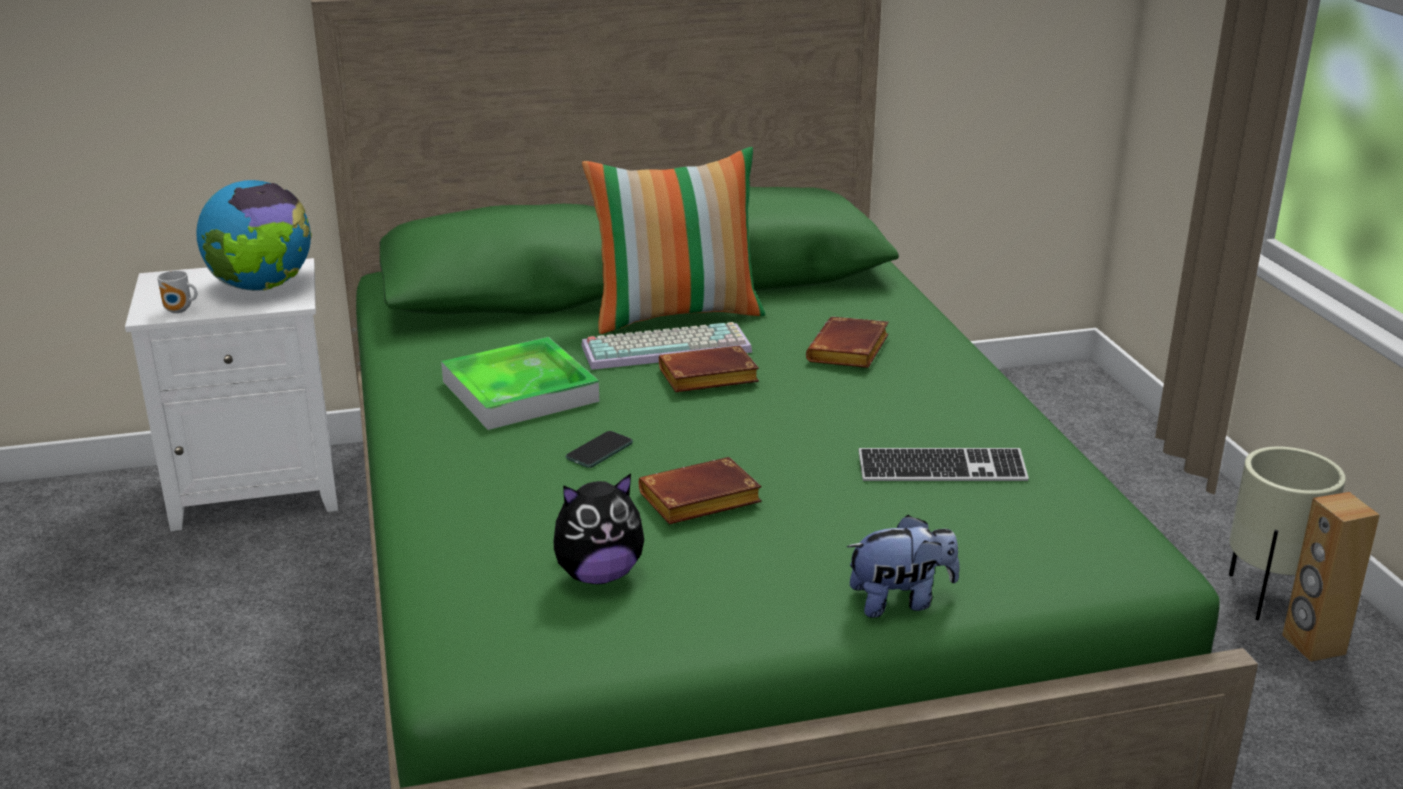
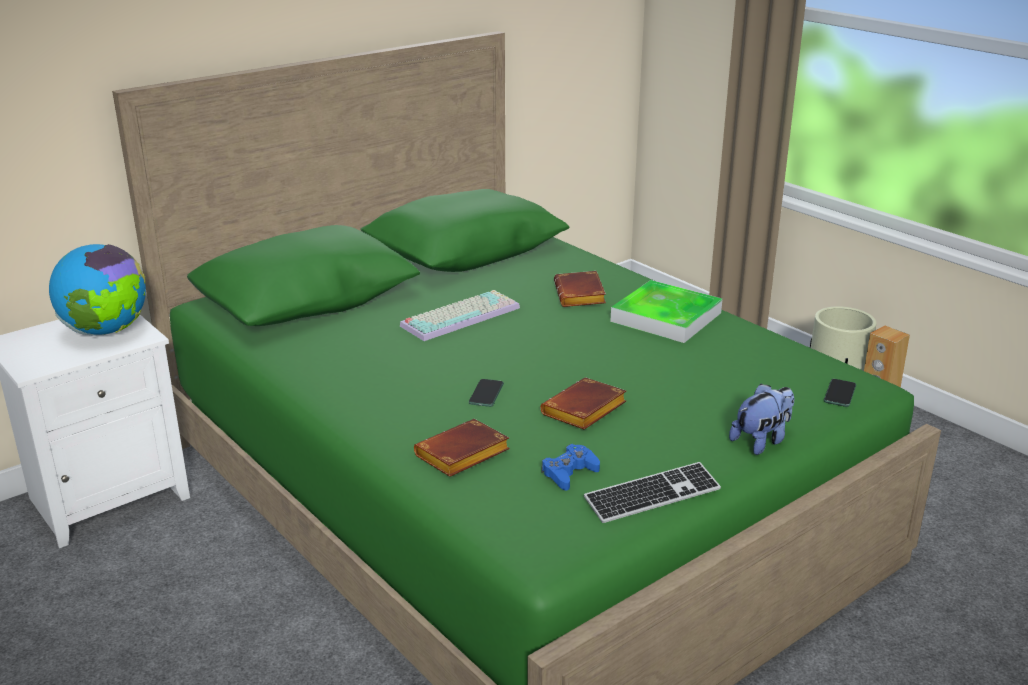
camera: 25 degrees left, 0 degrees up
(180, 311) = (54, 362): mug -> none
(520, 391) = (389, 366): tray -> tray (666, 317)
(598, 575) = (569, 473): plush toy -> blue game controller
(677, 314) = (443, 292): pillow -> none
(706, 379) = (508, 331): brown book -> brown book (461, 456)
(941, 469) = (708, 357): keyboard -> keyboard (652, 495)
(1087, 565) = (839, 394): none -> phone

